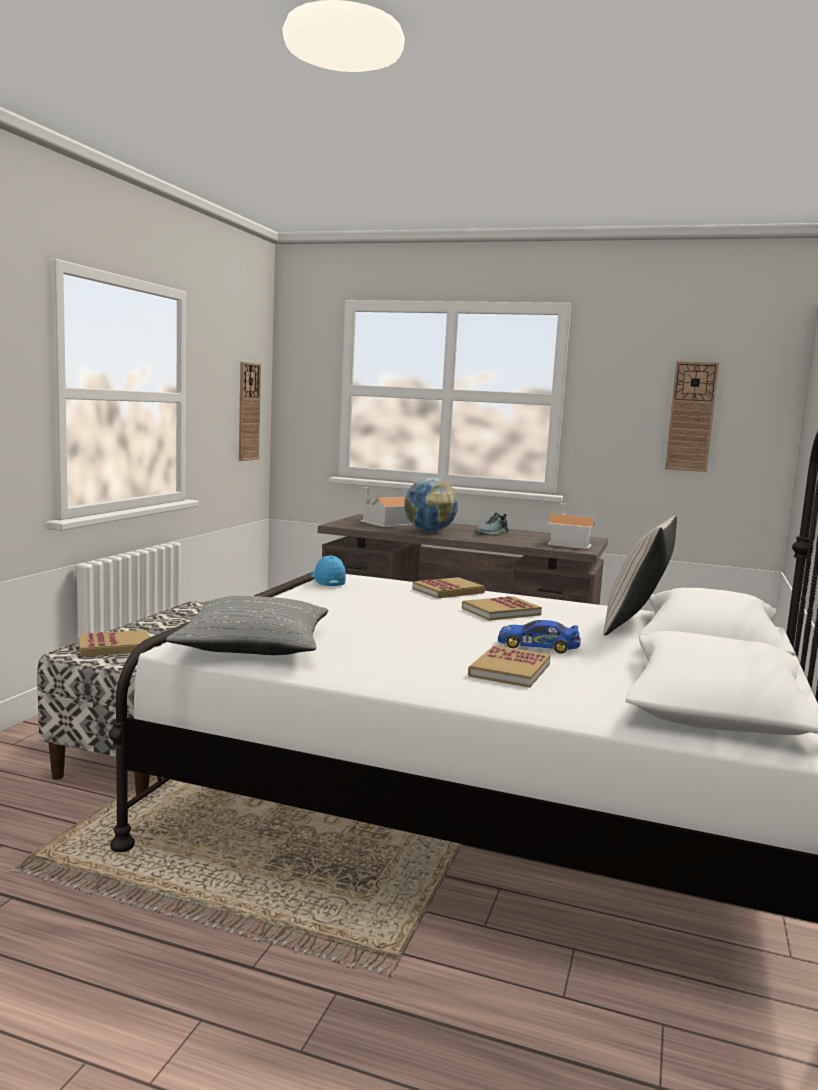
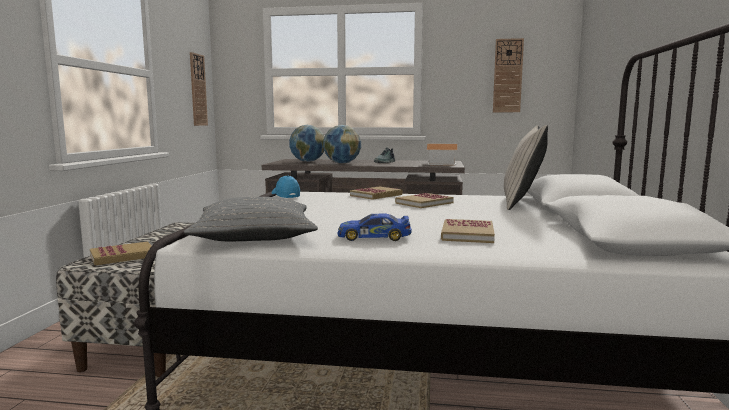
camera: 10 degrees left, 0 degrees up
(384, 523) = (307, 161): toy house -> globe
(538, 646) = (471, 219): toy car -> toy car (374, 237)

